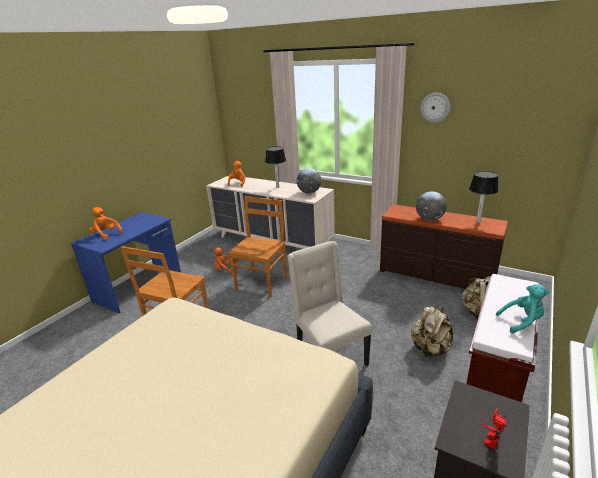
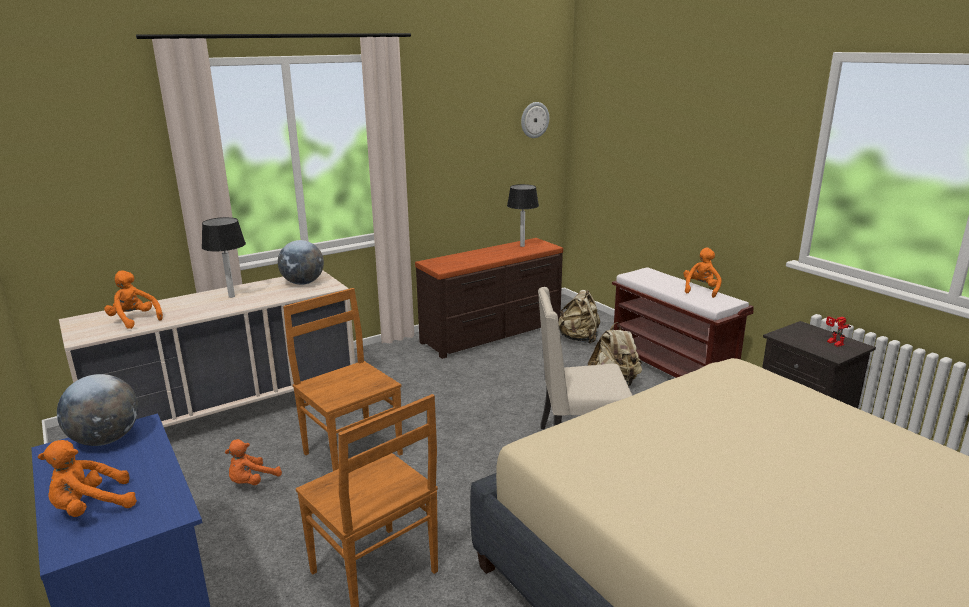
camera: 65 degrees left, 5 degrees down
(429, 219) = (485, 259): globe -> globe (106, 440)
(435, 107) = (434, 118): wall clock -> wall clock (534, 120)
(522, 322) = (701, 290): turquoise plush toy -> orange plush toy

